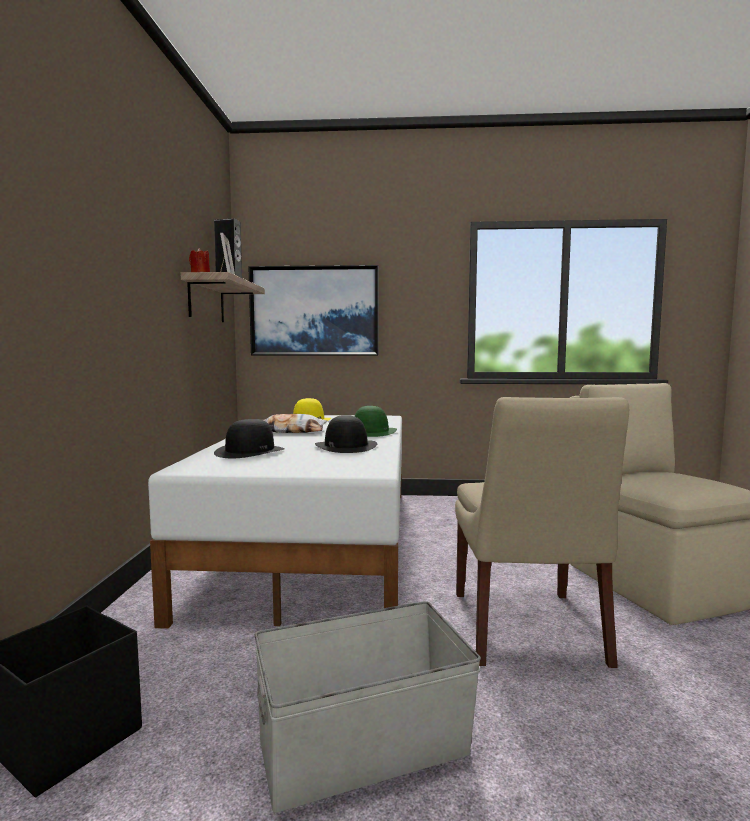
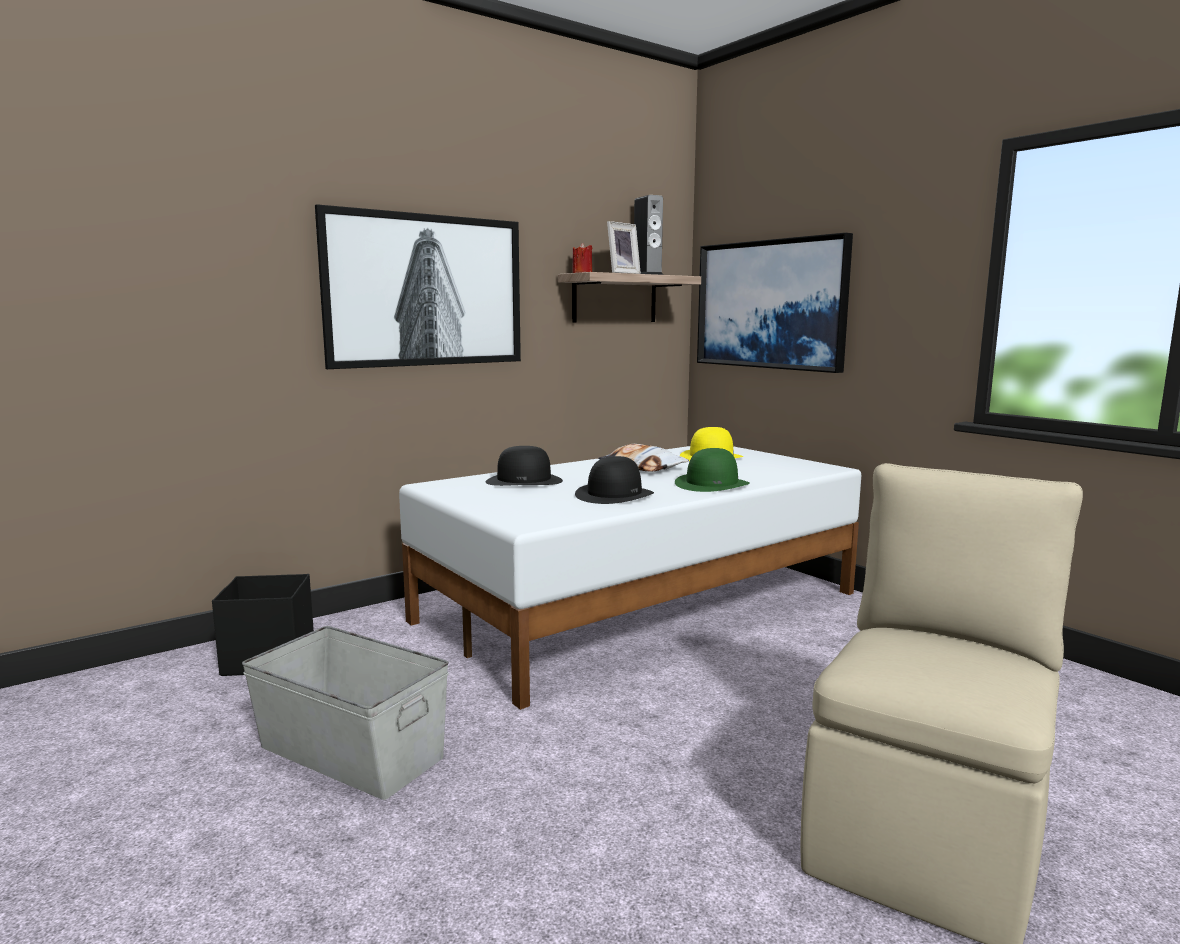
camera: 50 degrees right, 5 degrees up
(106, 269) = (425, 291): none -> picture
(527, 630) = (630, 772): beige chair -> none

